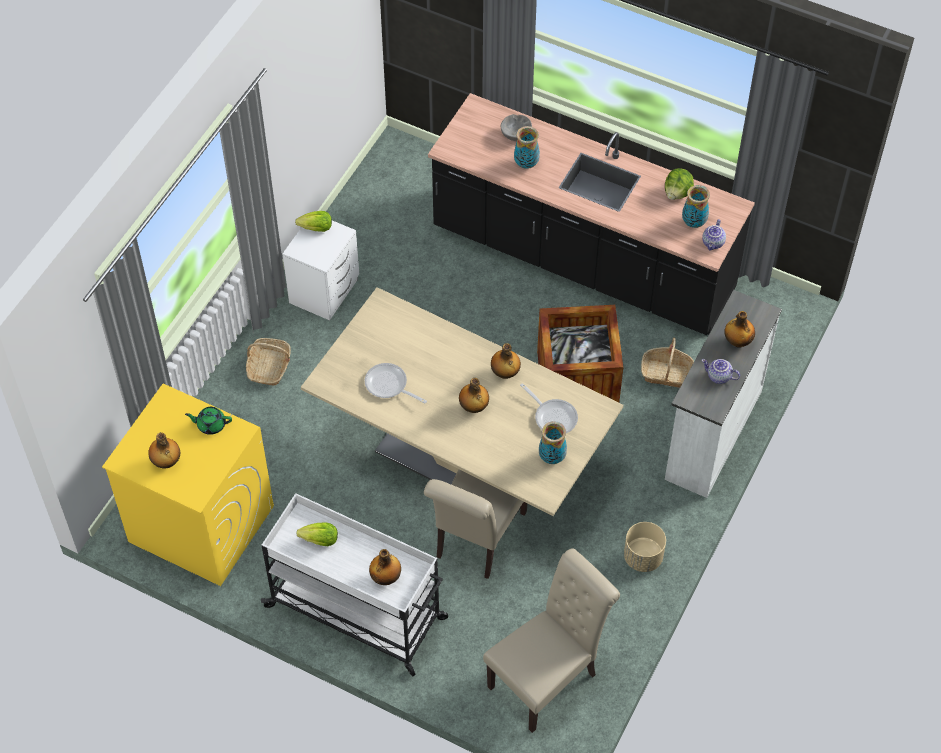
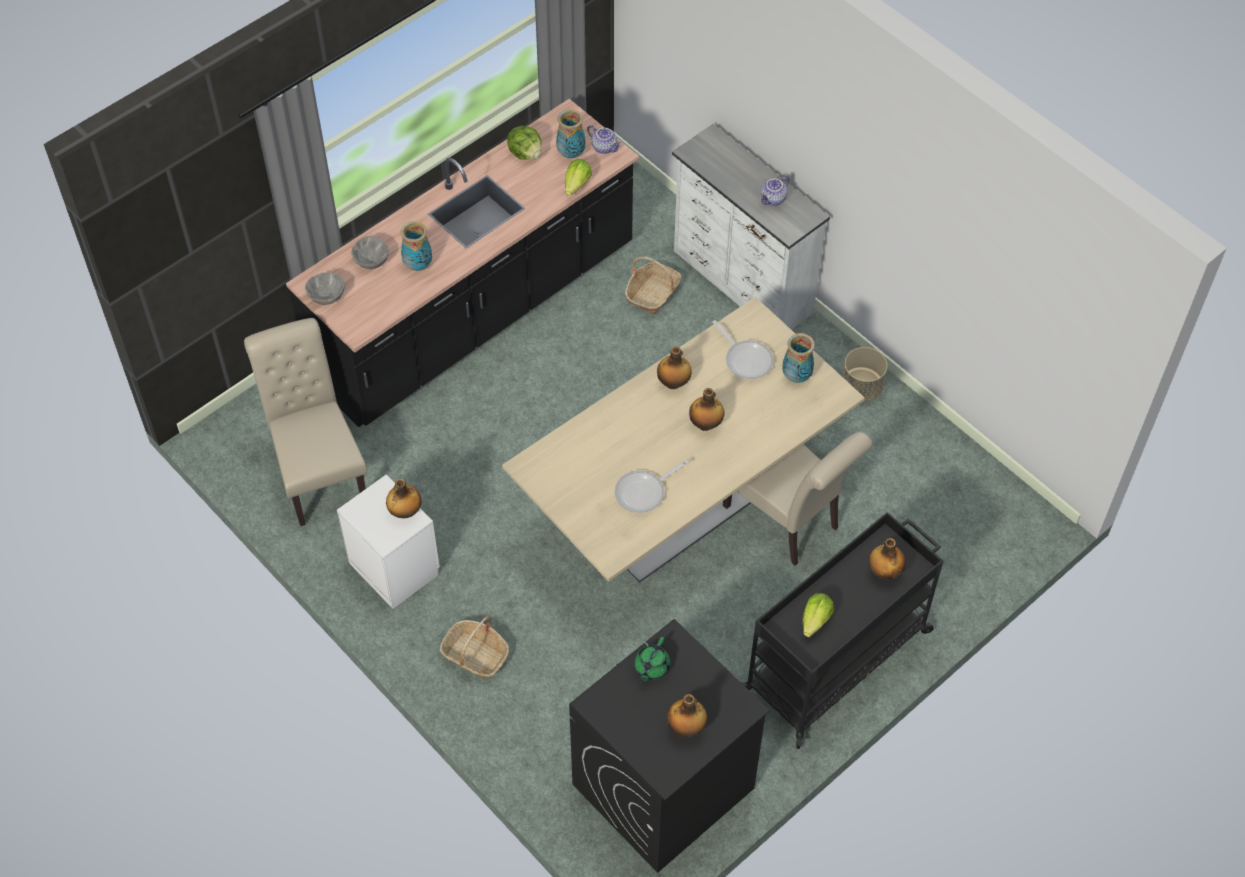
camera: 70 degrees left, 0 degrees up
(200, 523) = (662, 787): yellow washing machine -> black washing machine
(316, 228) = (364, 512): lettuce -> lettuce (577, 185)
(358, 613) = (837, 660): white cart -> black cart
(468, 120) = (326, 297): none -> grey bowl
(548, 677) = (970, 512): beige chair -> beige chair (318, 471)
(553, 416) = (746, 359): frying pan -> frying pan turned 75 degrees clockwise
(577, 380) = (626, 370): crate -> none
(737, 341) = (737, 170): bottle -> bottle (405, 511)

